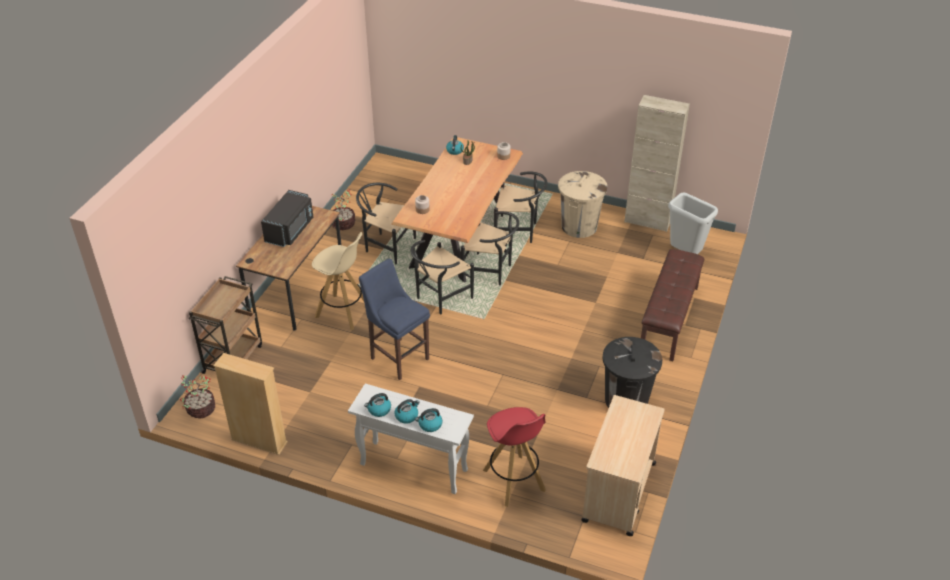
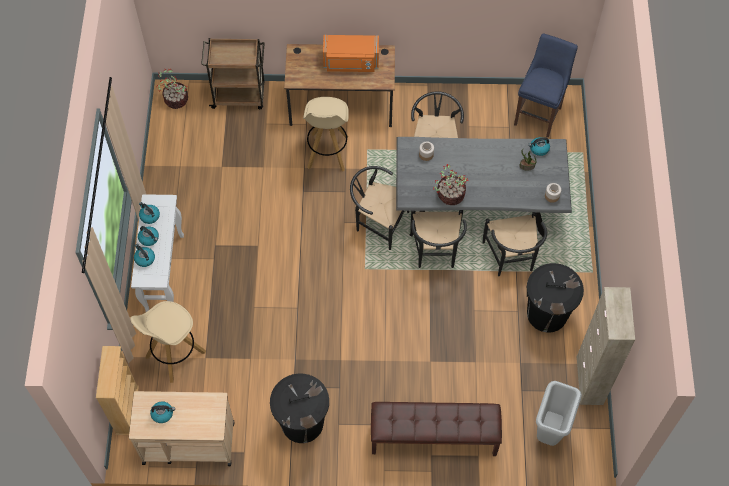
camera: 70 degrees right, 20 degrees up
(259, 441) = (156, 154): beige bookcase -> beige bookcase (127, 410)
(290, 230) = (351, 63): black microwave -> orange microwave
(343, 224) = (449, 103): potted plant -> potted plant (449, 194)
(398, 357) = (287, 216): blue stool -> blue stool (539, 114)
(460, 237) = (476, 209): brown dining table -> grey dining table
(514, 481) = (174, 355): red stool -> beige stool
(579, 226) = (546, 313): beige trash can -> black trash can
(621, 448) = (163, 414): none -> kettle

